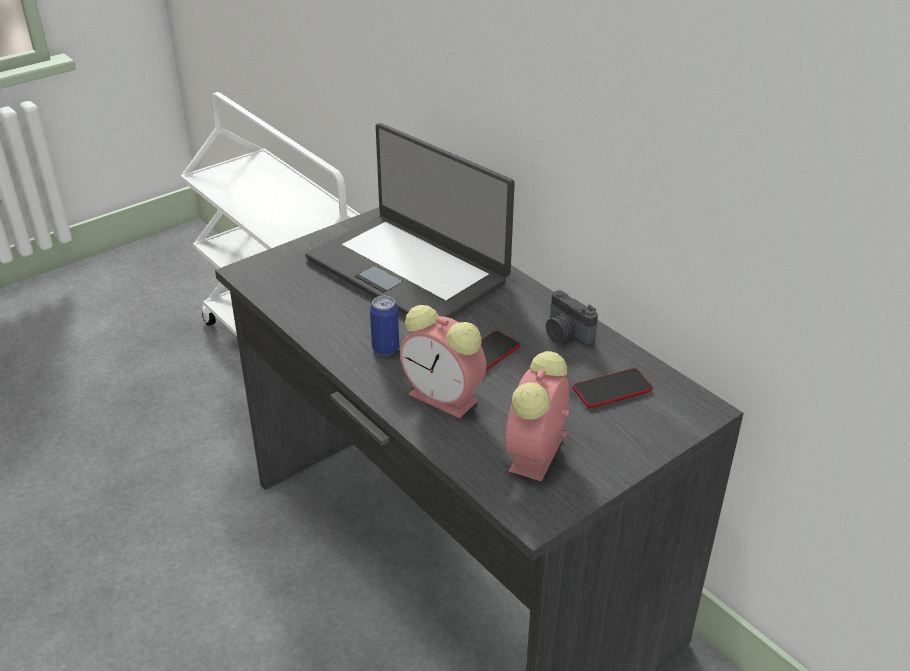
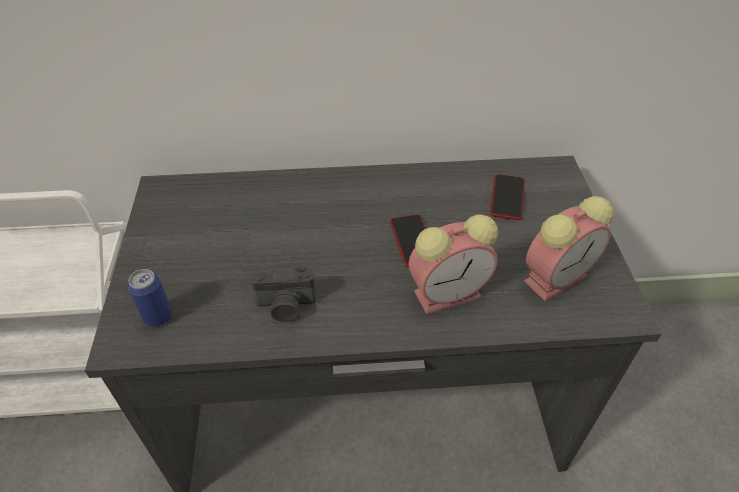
camera: 55 degrees left, 10 degrees up
(385, 348) = (349, 298): can -> can (158, 317)
(408, 269) = (250, 226): laptop -> none
(536, 457) = (557, 277): alarm clock -> alarm clock turned 90 degrees counterclockwise
(566, 335) = (426, 186): camera -> camera (286, 307)

